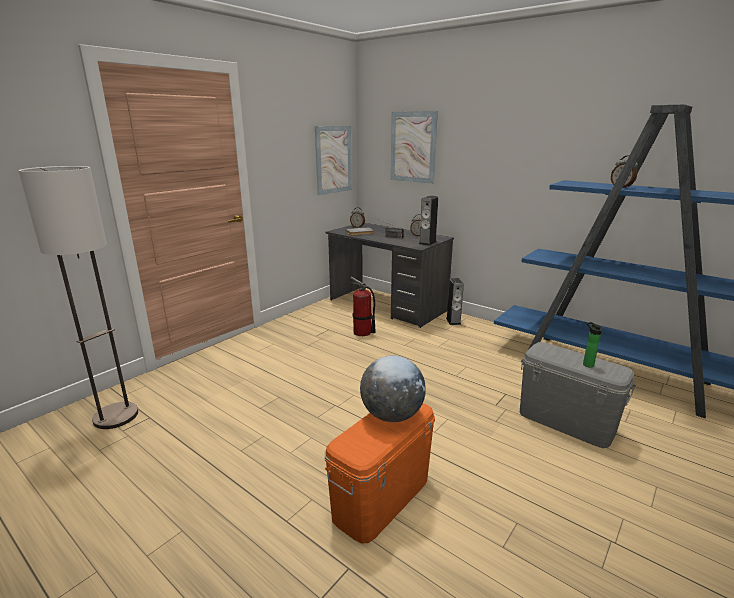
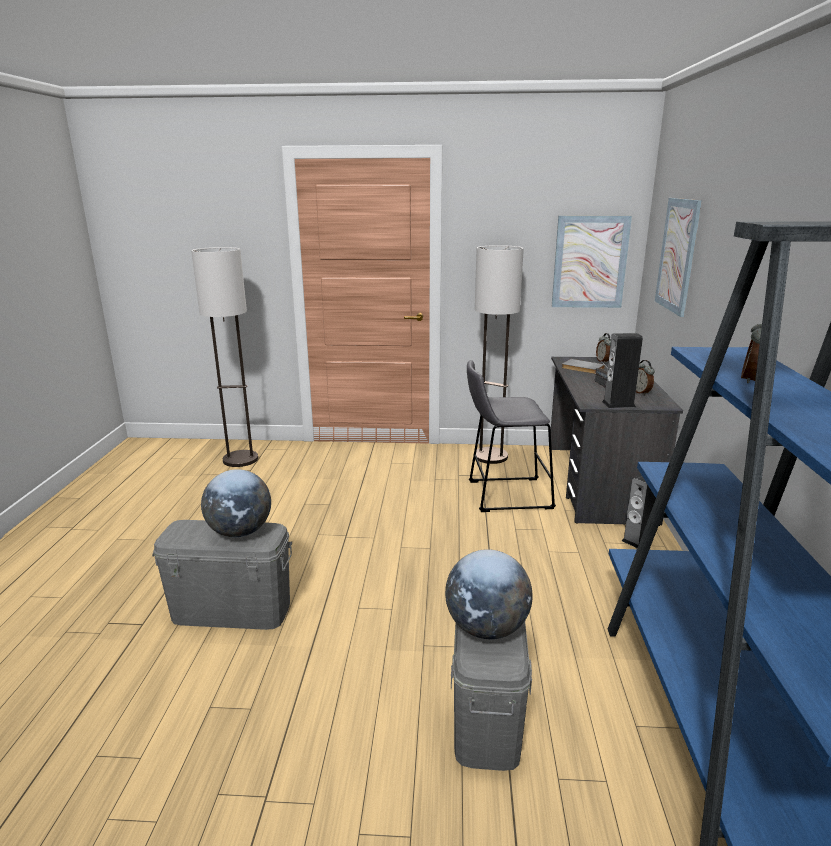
camera: 55 degrees right, 0 degrees up
(309, 317) = (491, 456): none -> floor lamp
(362, 332) = (504, 494): fire extinguisher -> grey stool
(381, 498) = (231, 611): orange storage box -> grey storage box
(587, 364) = (487, 628): bottle -> globe

